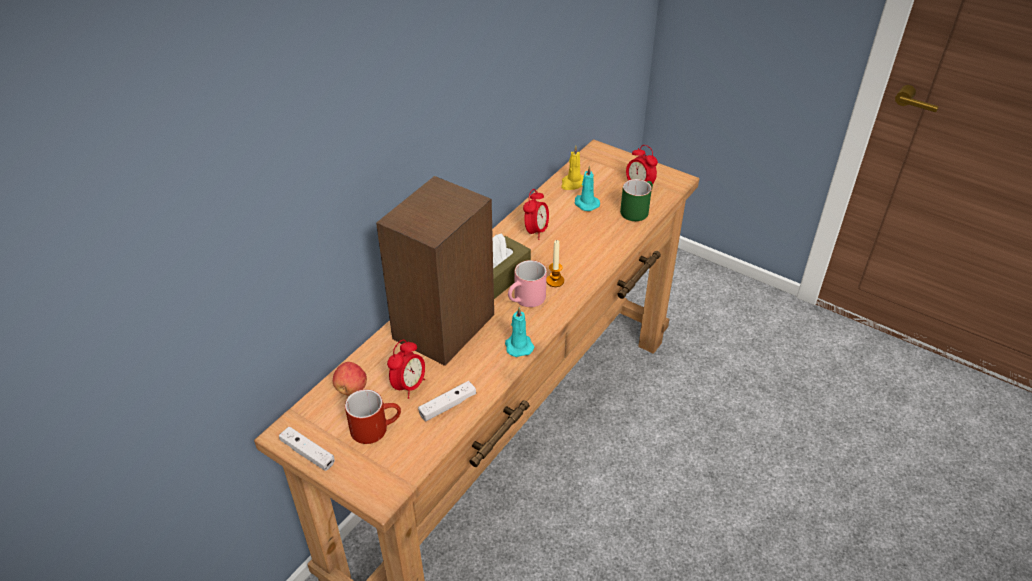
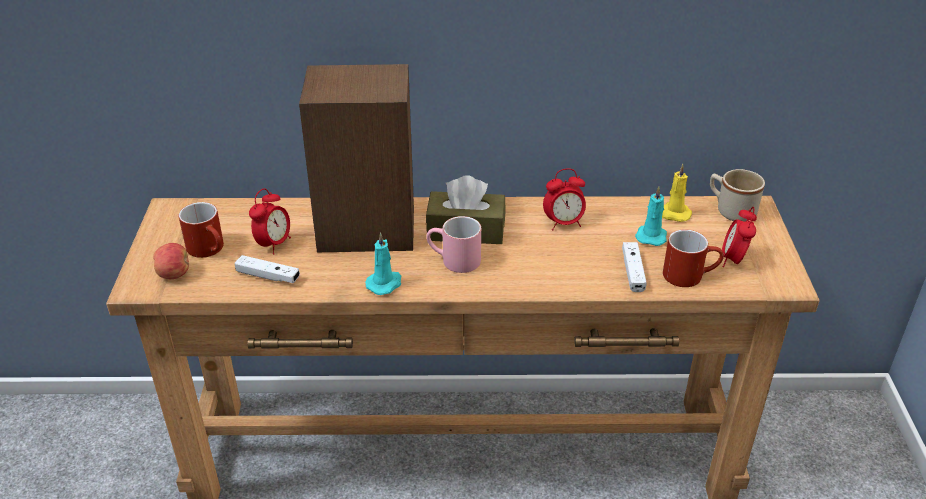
camera: 55 degrees right, 5 degrees down
(308, 453) = (156, 229): white game controller -> white game controller (633, 272)
(351, 388) = (244, 216): apple -> apple (174, 274)
(409, 386) = (274, 244): alarm clock -> alarm clock turned 60 degrees counterclockwise
(555, 281) = (503, 267): candle -> none
(592, 161) = (730, 210): none -> beige mug
(636, 209) = (690, 275): green mug -> red mug

